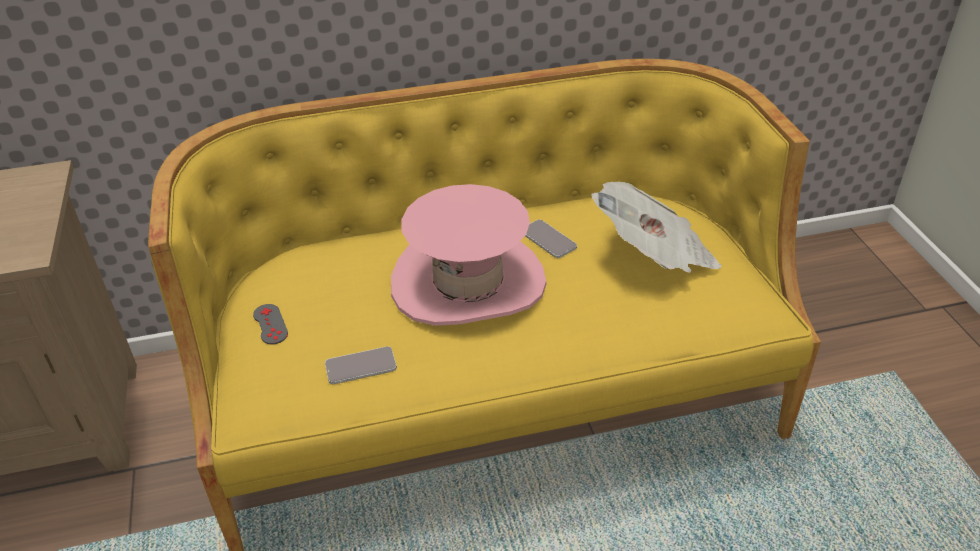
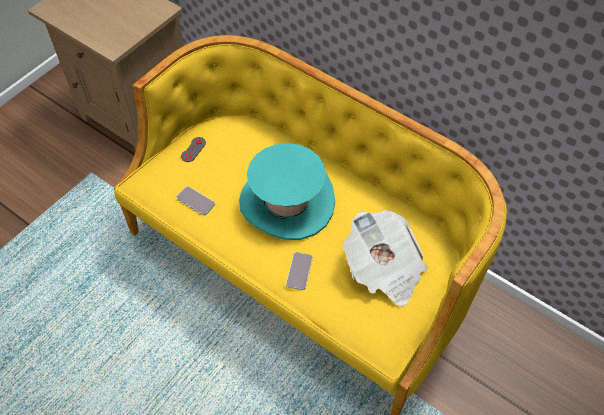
camera: 50 degrees right, 15 degrees up
(468, 282) = (287, 202): pink hat -> turquoise hat
(548, 240) = (352, 213): phone -> phone (299, 271)

